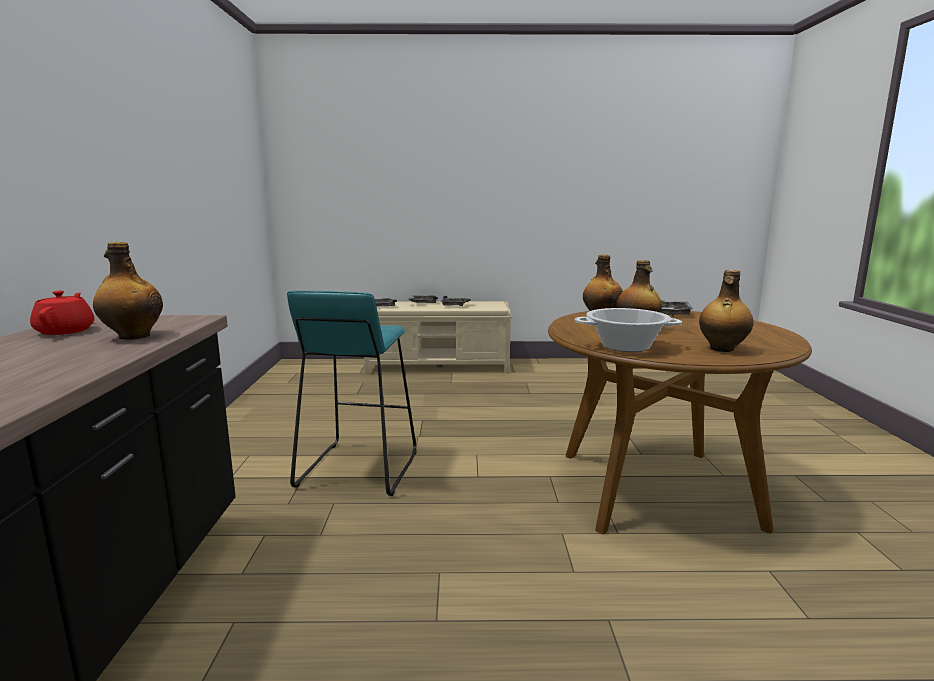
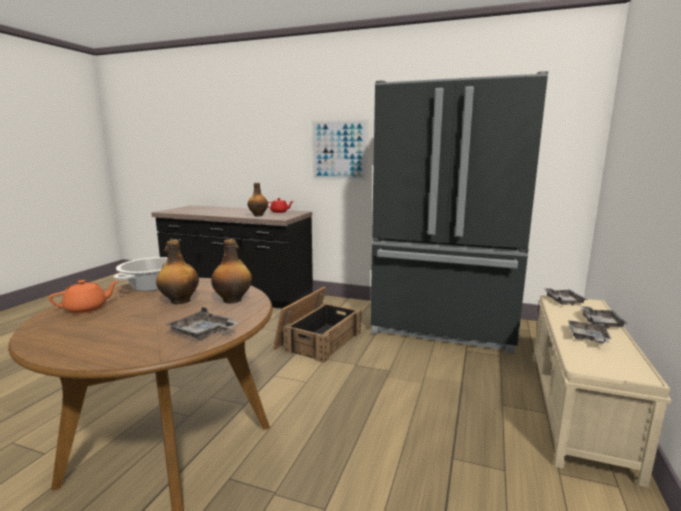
camera: 110 degrees right, 0 degrees up
(83, 159) = (339, 150): none -> picture
(294, 404) = (444, 327): none -> black fridge
(357, 469) = (318, 340): turquoise stool -> crate
(721, 349) = (87, 308): bottle -> orange teapot

